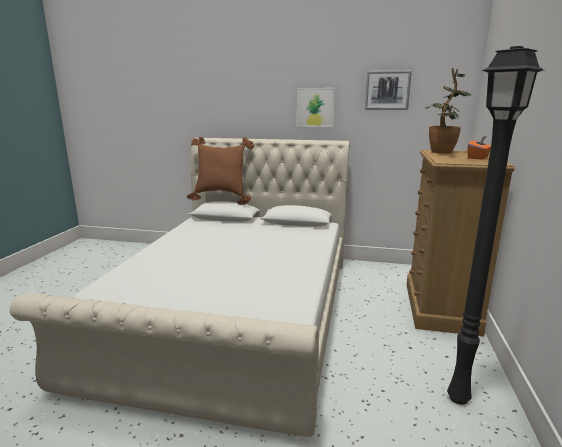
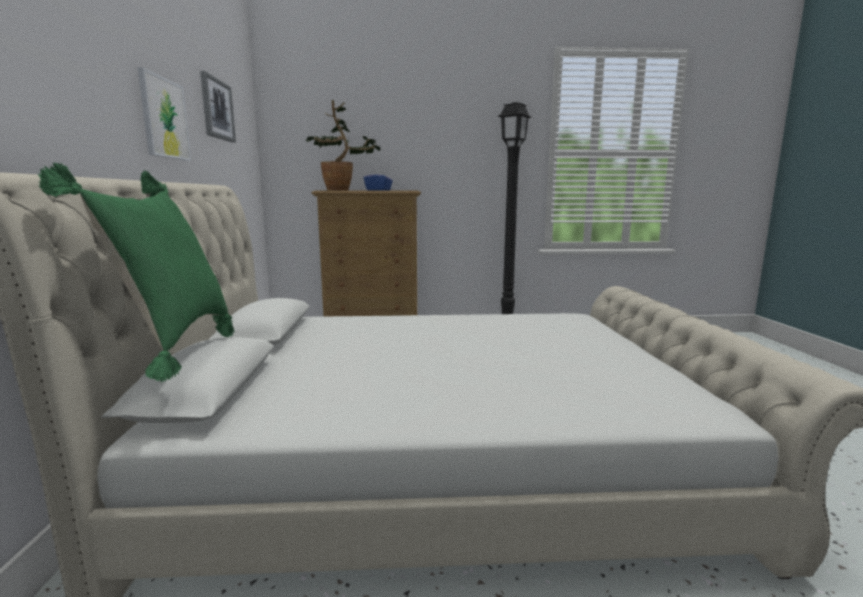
camera: 105 degrees left, 5 degrees down
(222, 201) = (170, 359): brown pillow -> green pillow
(478, 158) = (378, 190): orange tissue box -> blue tissue box

